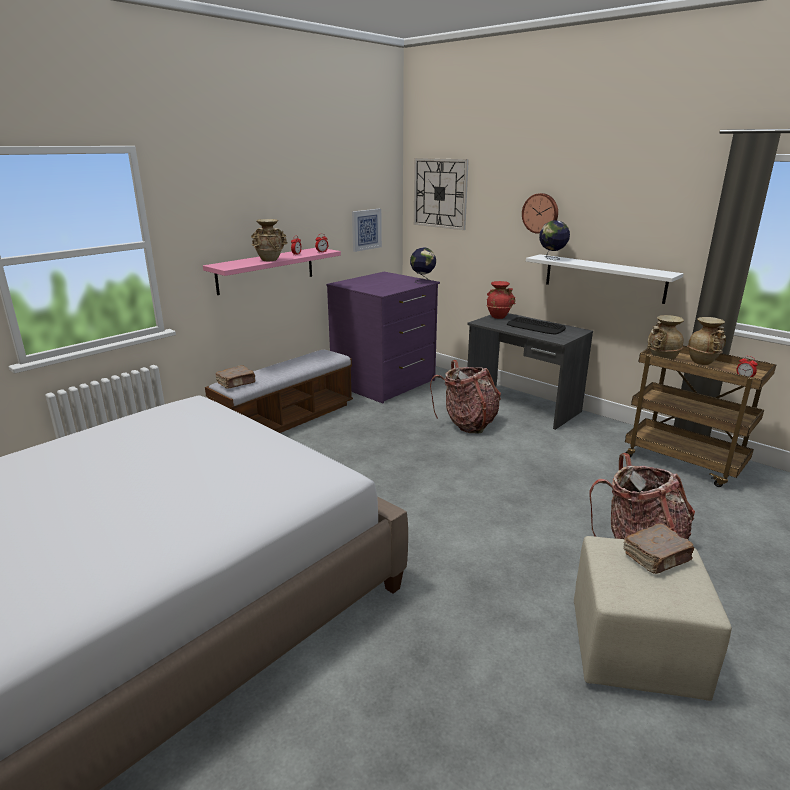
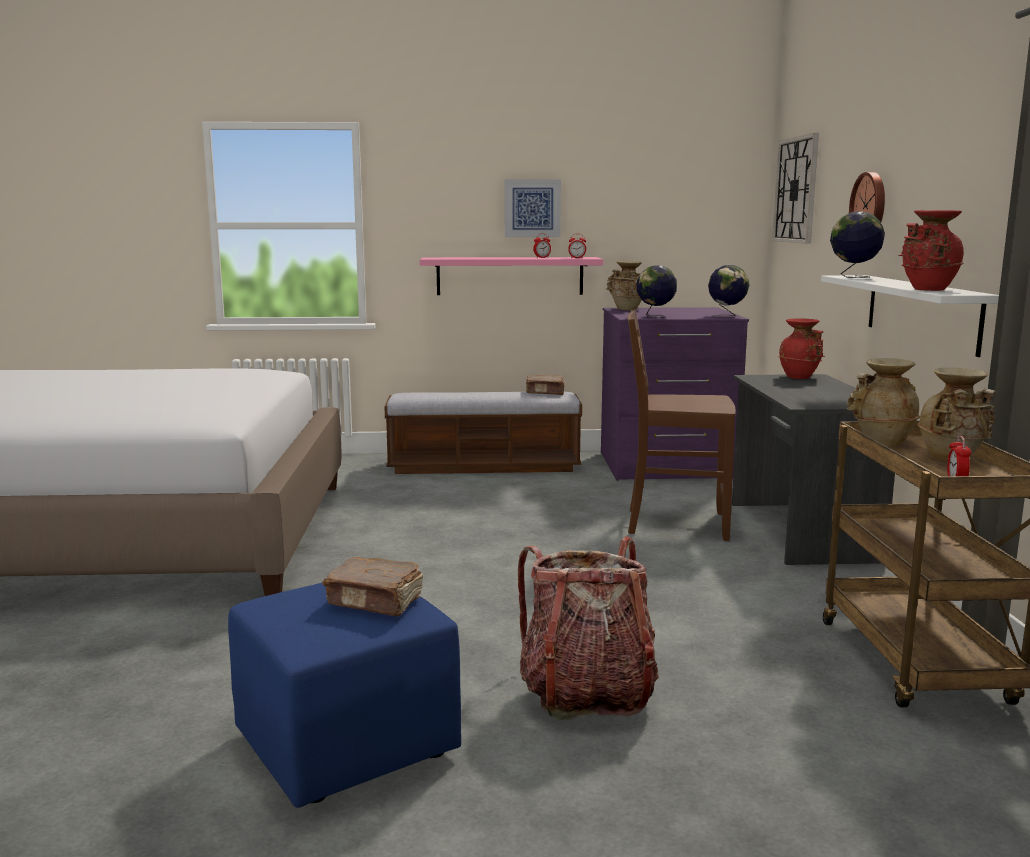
camera: 45 degrees right, 10 degrees down
(236, 383) = (411, 395): brown book -> brown book (545, 392)
(270, 260) = (494, 258): beige vase -> beige vase (627, 309)
(366, 229) = (689, 242): picture -> picture (532, 208)
(392, 289) = (655, 317): none -> globe
(467, 423) = (674, 523): backpack -> brown chair
(535, 327) = (817, 391): keyboard -> none
(636, 652) = (344, 747): beige ottoman -> blue ottoman
(641, 271) = (927, 289): none -> red vase

